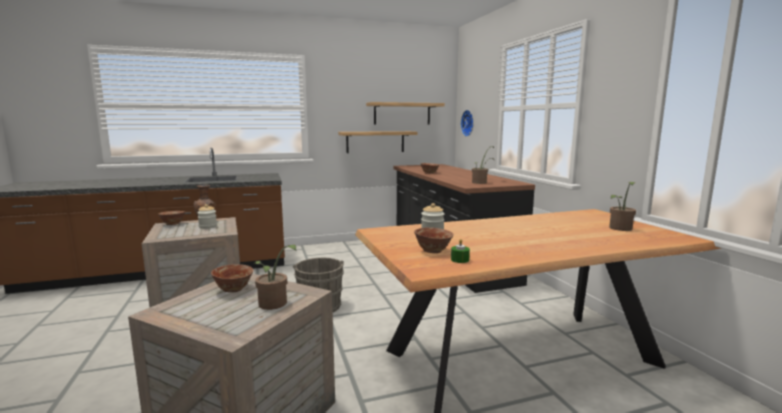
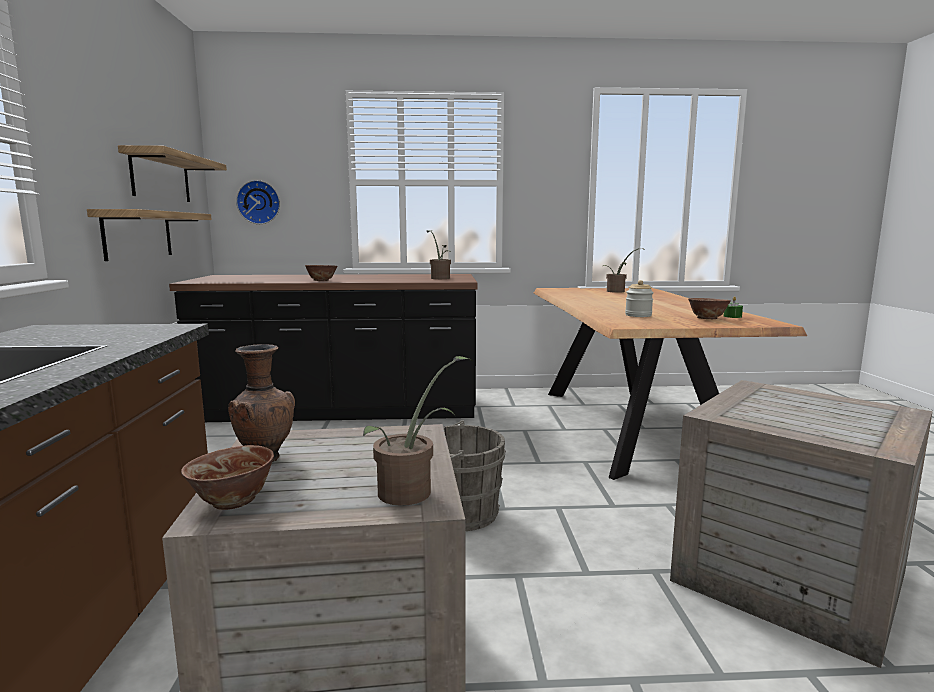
camera: 75 degrees left, 0 degrees up
(208, 226) = (333, 453): jar -> none
(233, 289) = (767, 415): bowl -> none
(274, 305) = (803, 398): potted plant -> potted plant (413, 491)

